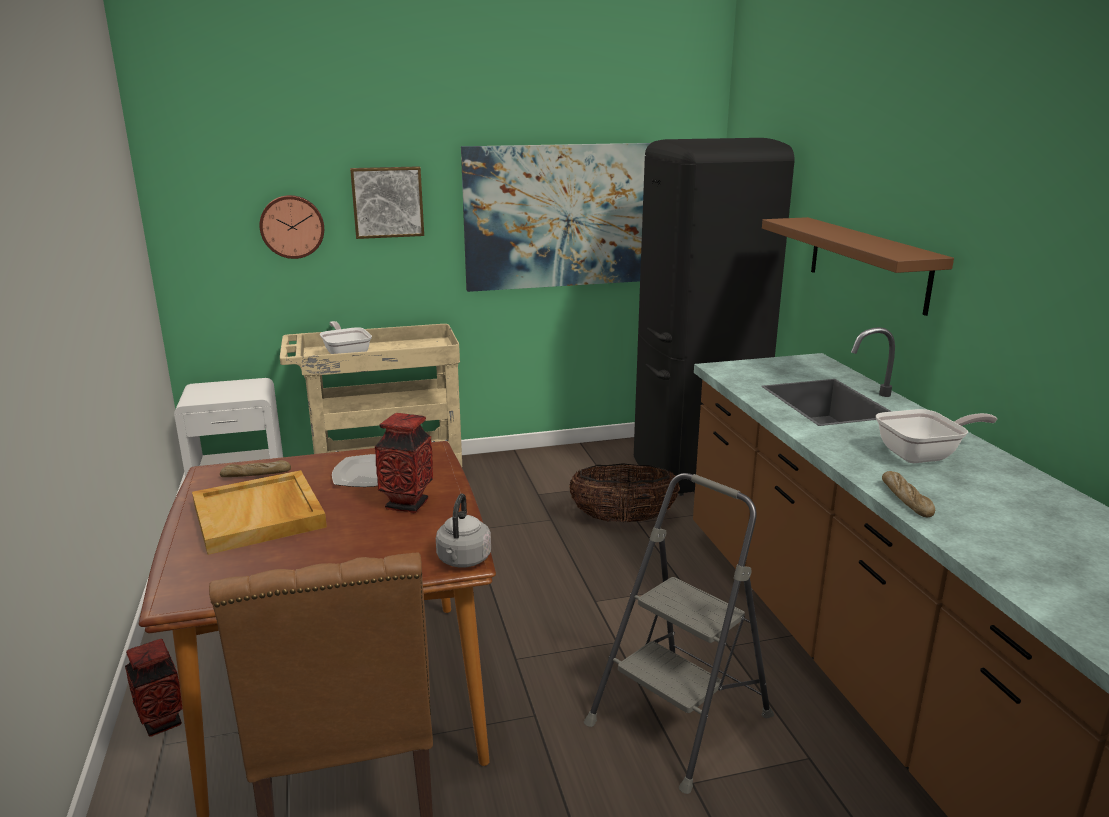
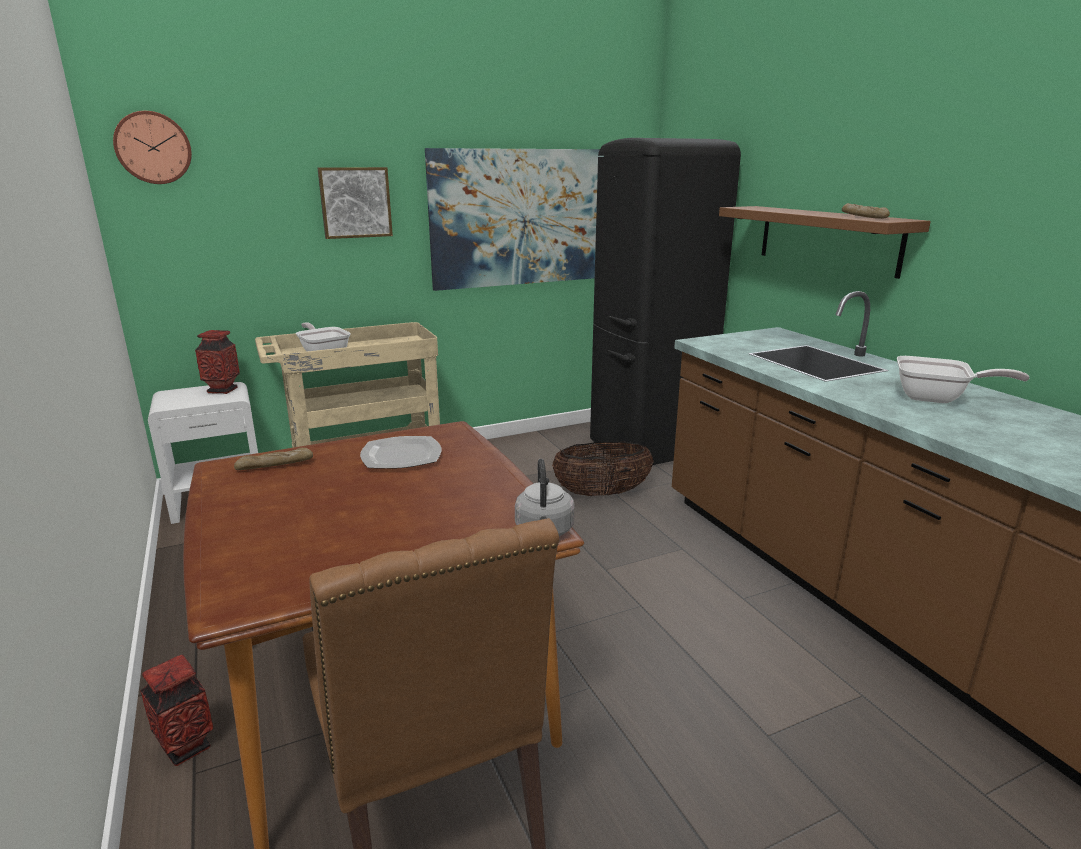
camera: 10 degrees left, 0 degrees up
(260, 516) = (296, 506): beige tray -> none
(292, 226) = (260, 227): wall clock -> wall clock (153, 148)
(407, 504) = (455, 481): vase -> vase (223, 390)
(683, 715) = (731, 669): grey step ladder -> none
(906, 500) = (958, 436): bread -> bread (863, 217)
(924, 455) = (937, 399): frying pan -> frying pan turned 45 degrees clockwise

